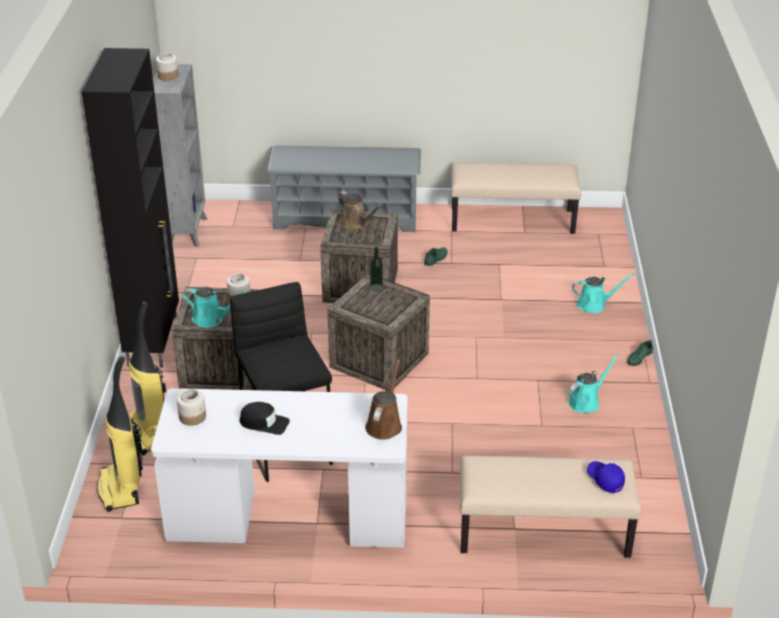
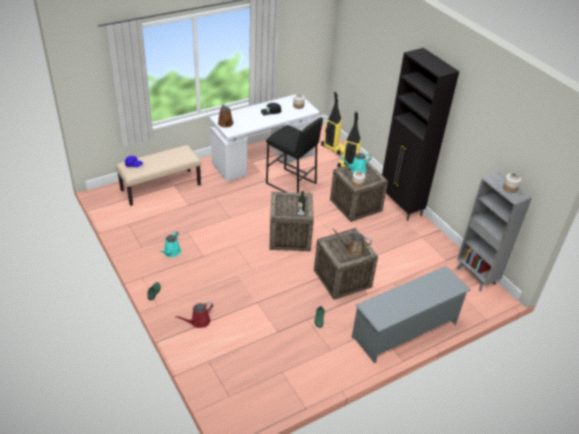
camera: 145 degrees right, 5 degrees up
(512, 220) = (298, 382): beige bench -> none
(594, 305) = (198, 322): turquoise watering can -> red watering can

